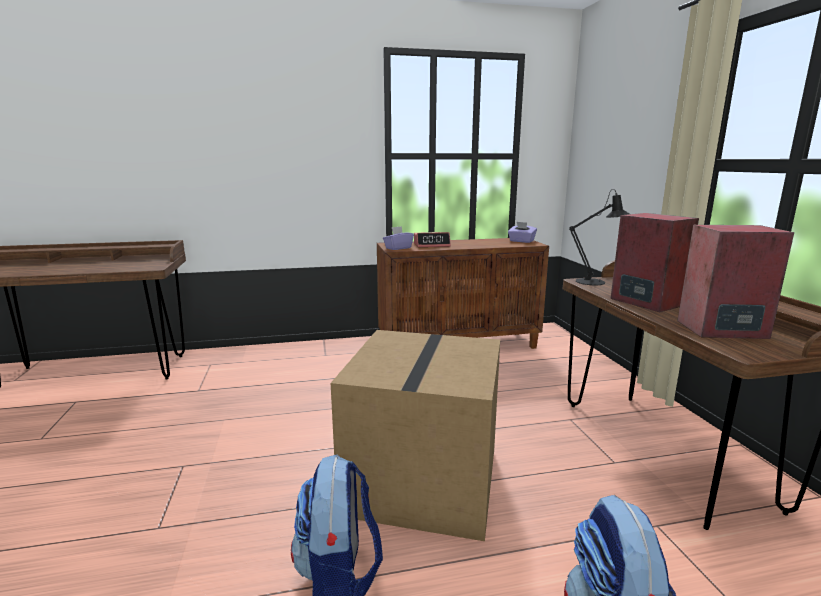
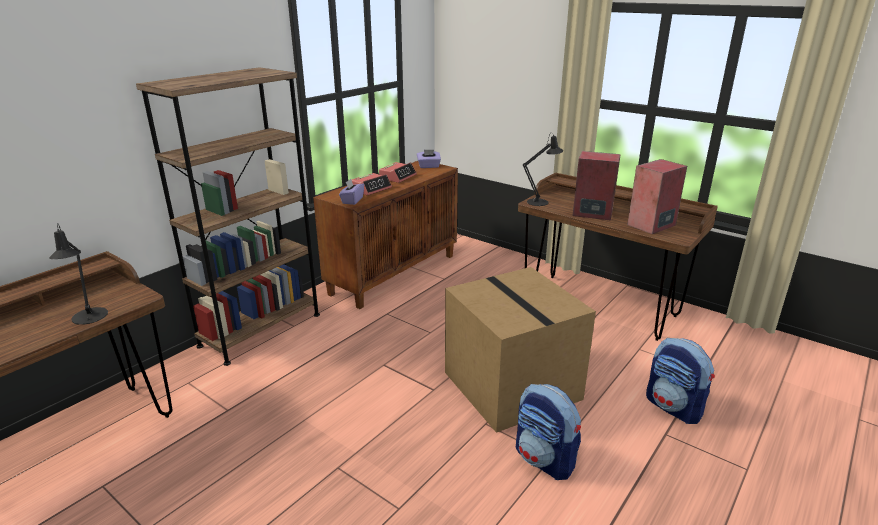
camera: 40 degrees left, 10 degrees up
(108, 269) = (89, 318): none -> black table lamp
(301, 350) = (261, 330): none -> brown bookcase
(474, 242) = (397, 177): none -> alarm clock

